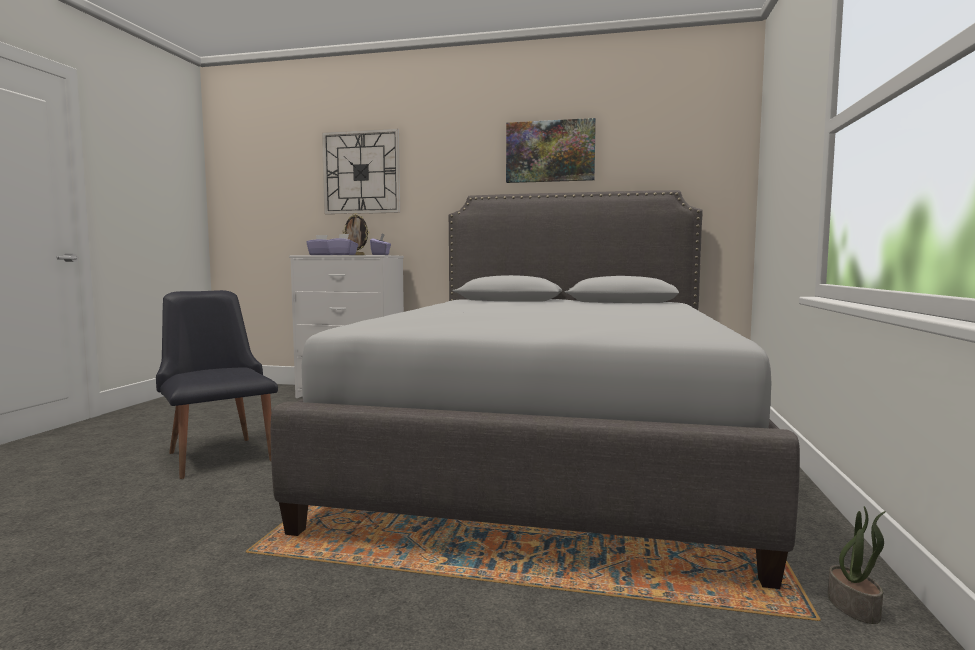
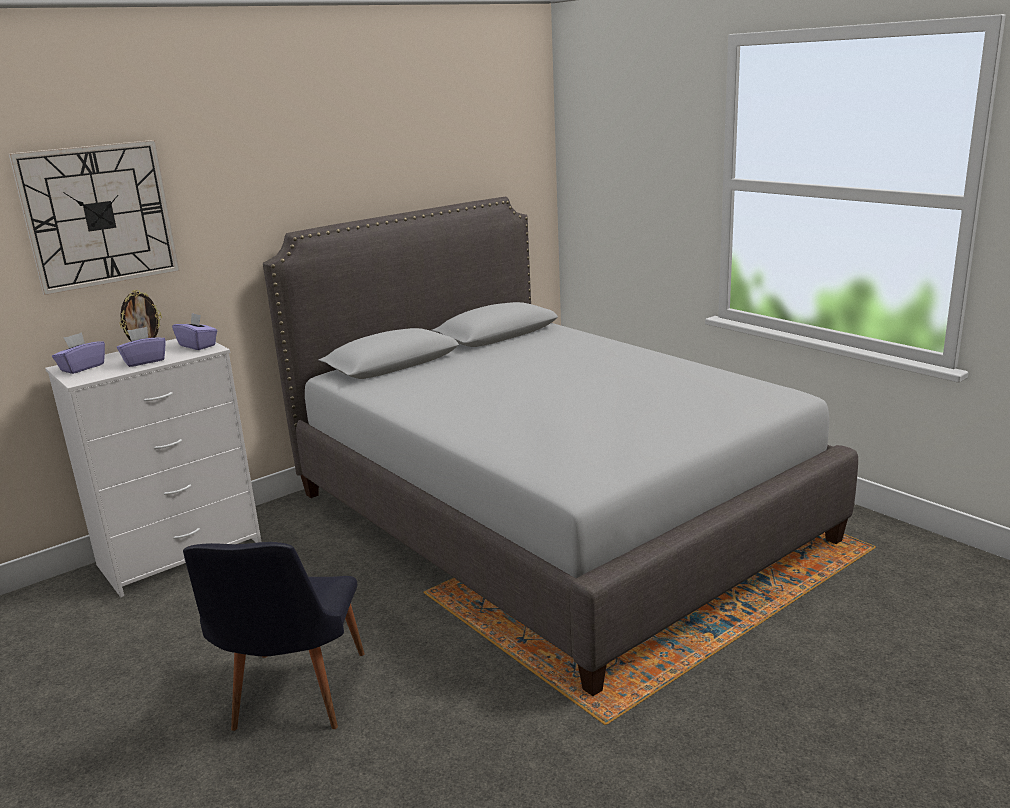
camera: 50 degrees left, 15 degrees up
(218, 453) = (292, 700): black chair -> black chair turned 90 degrees counterclockwise
(550, 151) = (368, 160): picture -> none
(854, 607) = (871, 531): potted plant -> none

